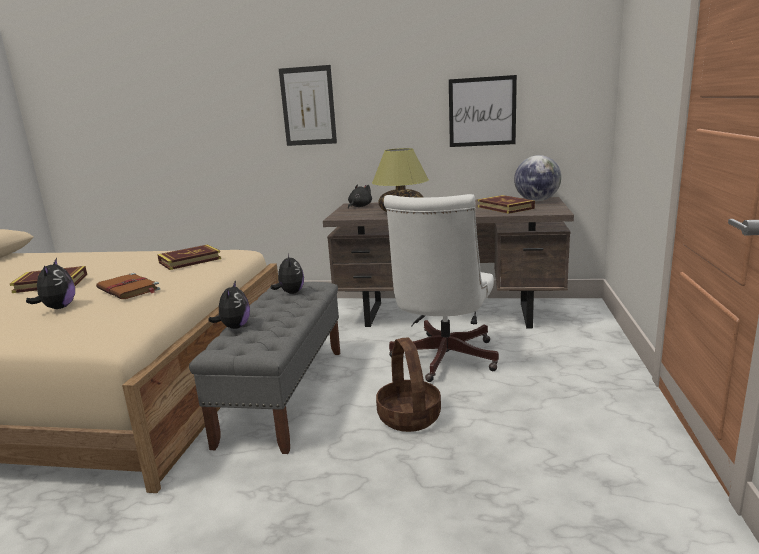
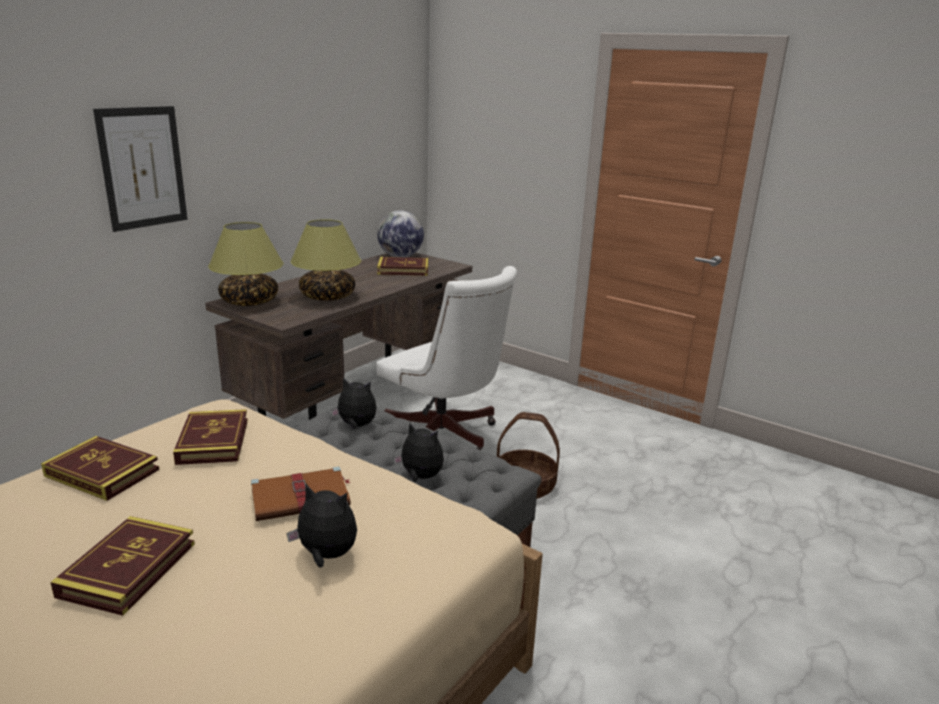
camera: 65 degrees left, 5 degrees up
(145, 257) = (102, 473): none -> book
(359, 206) = (249, 302): black plush toy -> table lamp
(482, 112) = (337, 166): picture -> none

